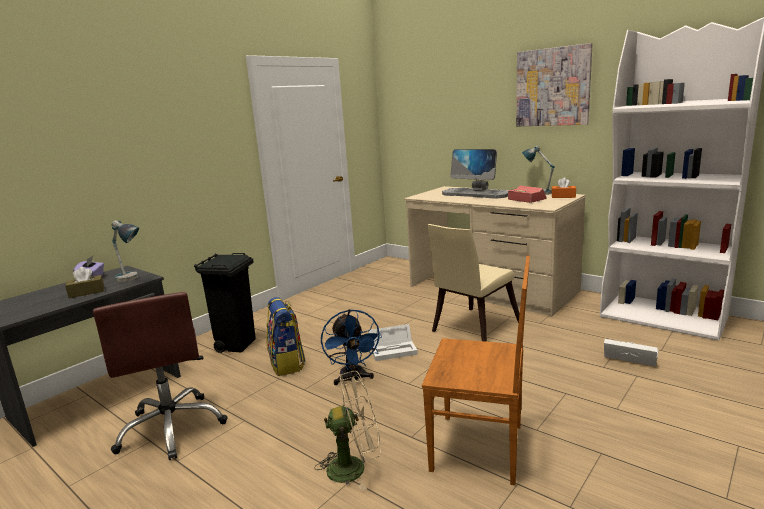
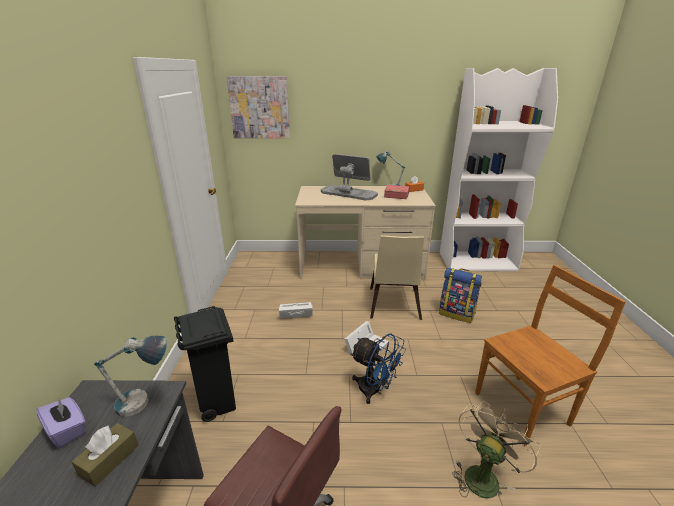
camera: 40 degrees left, 10 degrees up
(287, 364) = (299, 401): backpack -> backpack (457, 313)
(476, 194) = (348, 193): monitor -> monitor turned 150 degrees counterclockwise
(552, 87) = (399, 104): picture -> picture (259, 107)
(628, 357) = (498, 298): white storage box -> white storage box (295, 313)

